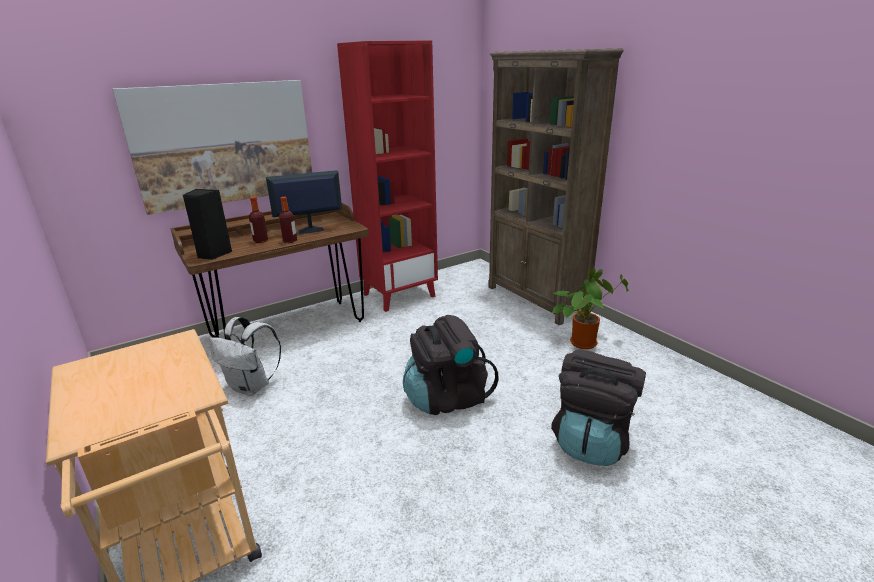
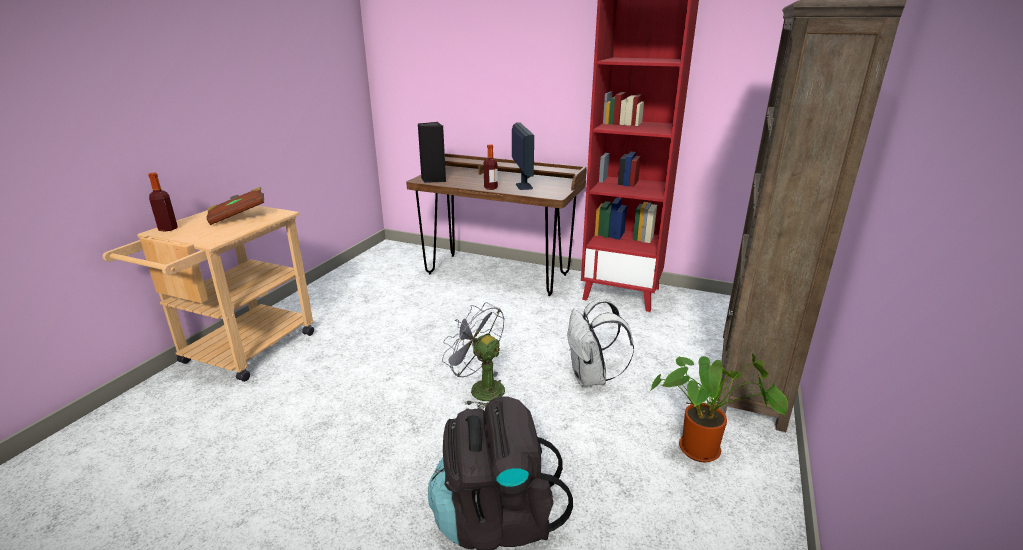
camera: 55 degrees right, 0 degrees up
(139, 367) = (238, 217): none -> brown book
(224, 144) = (494, 90): picture -> none
(252, 387) = (410, 296): white backpack -> white backpack (591, 378)
(260, 241) = (477, 181): bottle -> bottle (168, 229)
(310, 230) = (523, 186): monitor -> monitor turned 45 degrees clockwise
(447, 398) = (480, 389): black backpack -> grey fan

